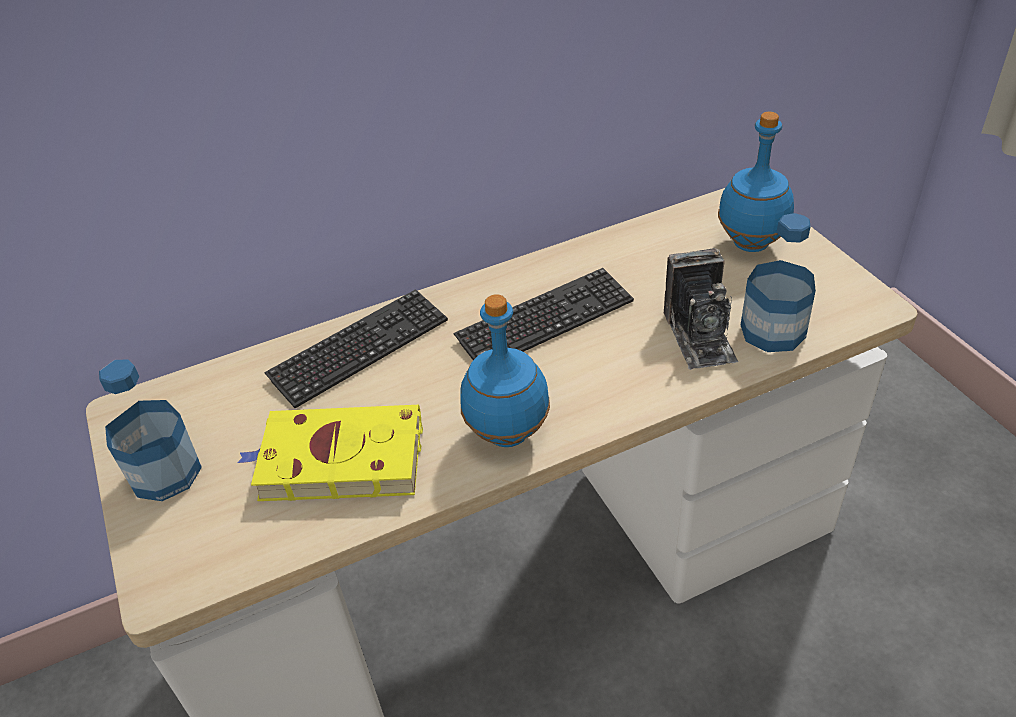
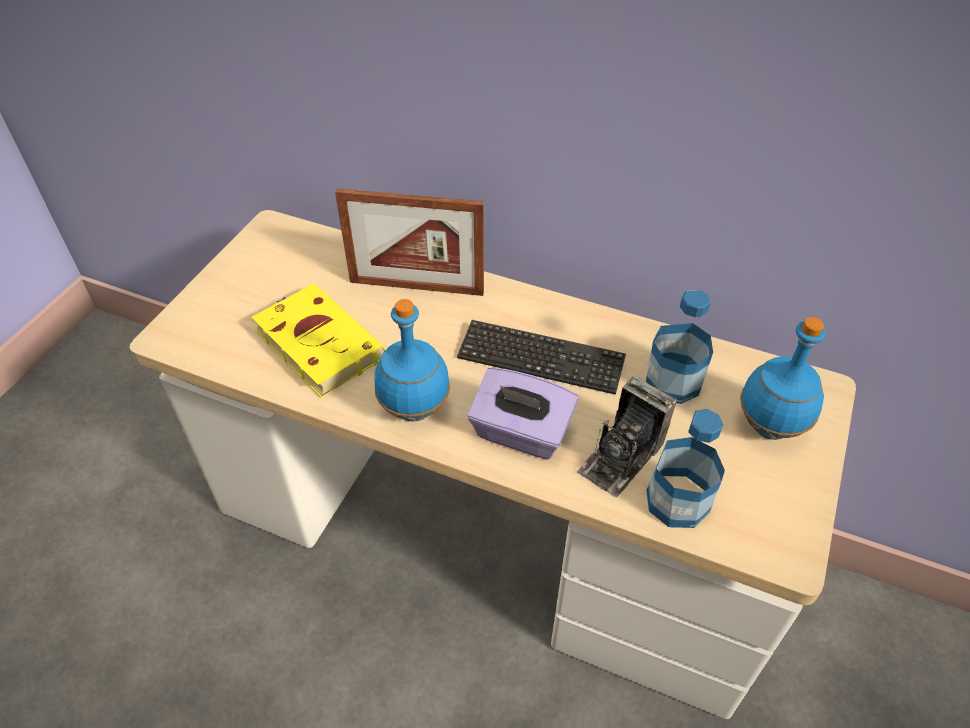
camera: 45 degrees right, 5 degrees up
(165, 473) = (242, 278): bottle -> bottle (673, 381)
(359, 349) = (416, 287): keyboard -> picture frame
(612, 379) = (520, 433): none -> purple tissue box

